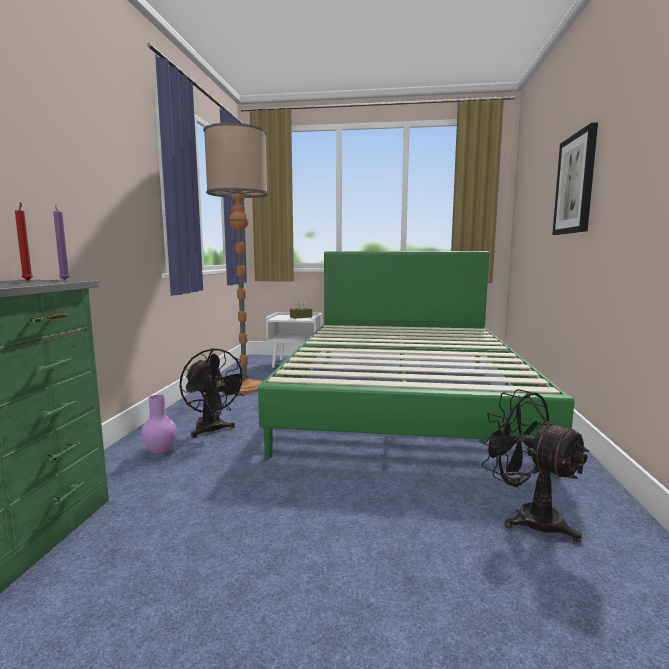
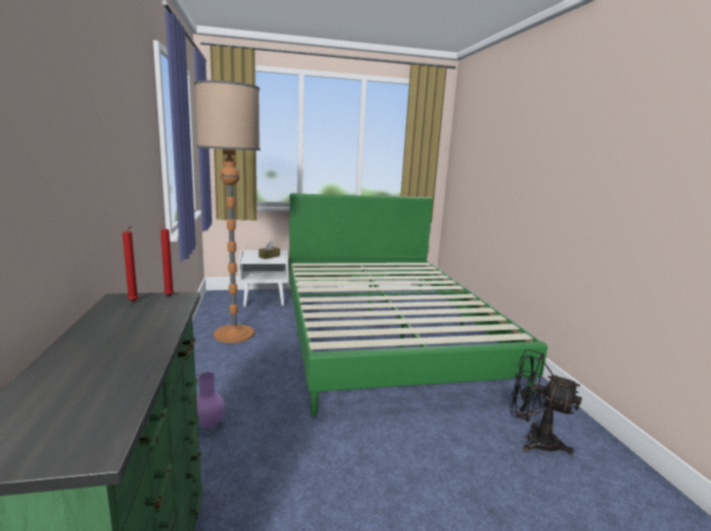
camera: 20 degrees left, 5 degrees up
(64, 280) = (168, 295): purple candle -> red candle
(212, 431) = (241, 392): black fan -> none
(575, 184) = (527, 168): picture -> none

